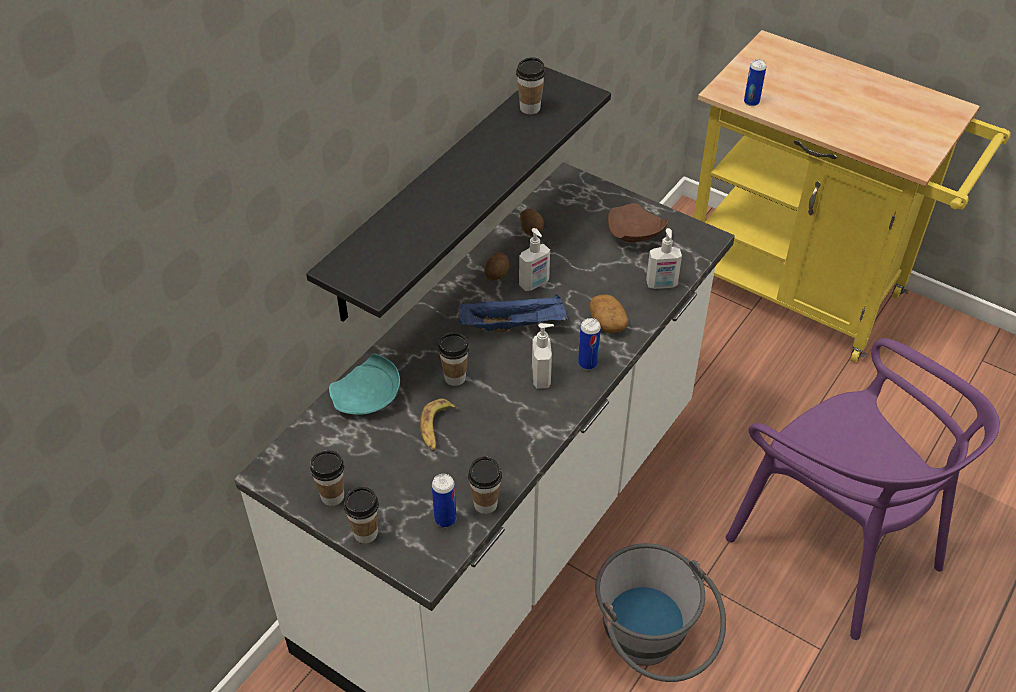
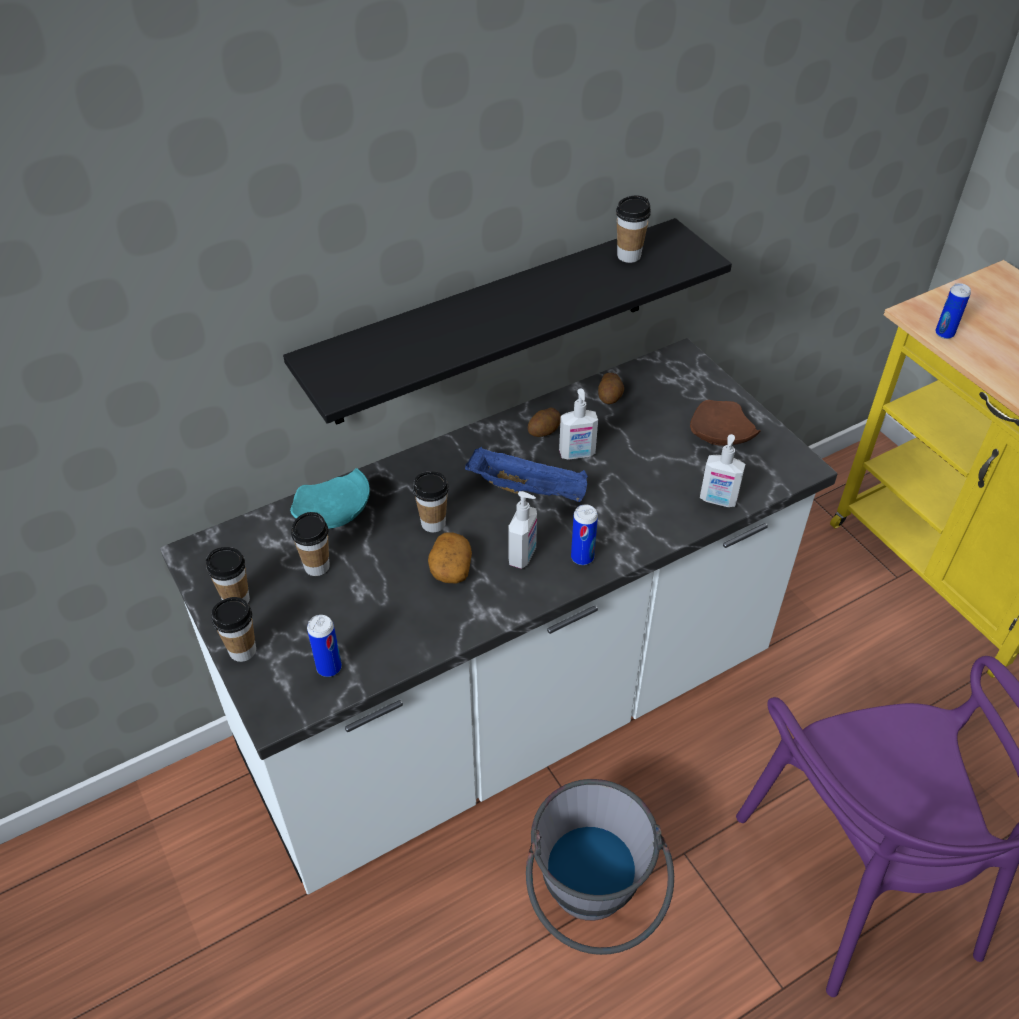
camera: 25 degrees right, 0 degrees up
(436, 428) = (381, 569): banana -> none
(485, 504) = (379, 668): cup -> cup (317, 566)
(607, 322) = (630, 521): potato -> potato (450, 568)

